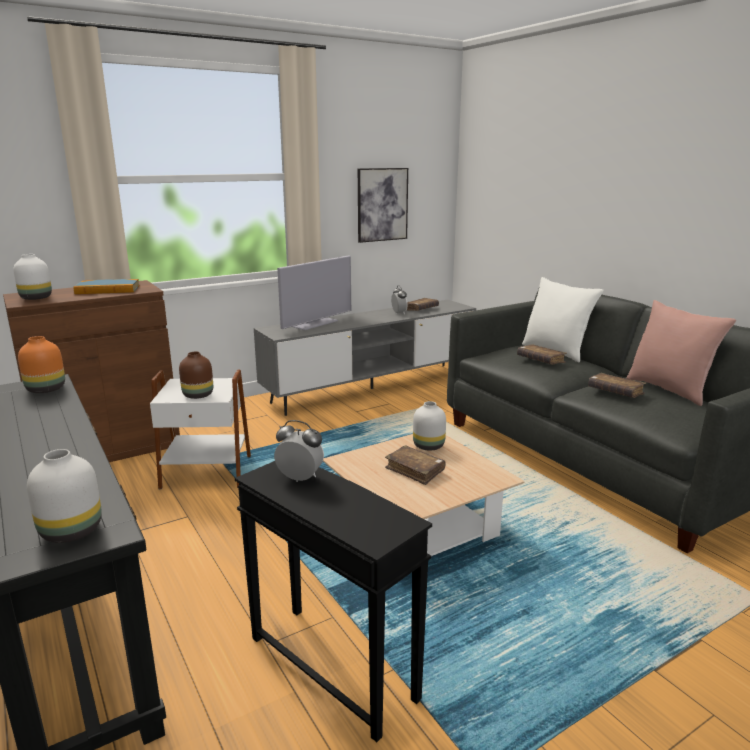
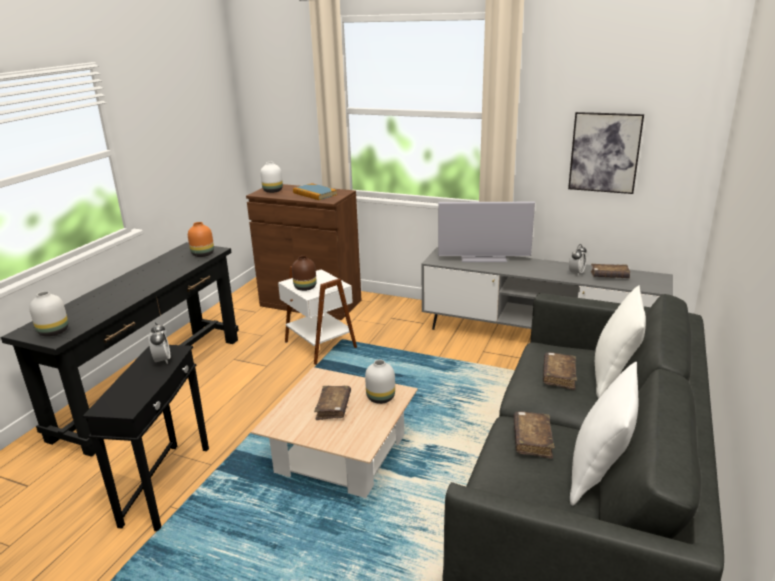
camera: 55 degrees right, 5 degrees up
(669, 390) = (599, 474): pink pillow -> white pillow

